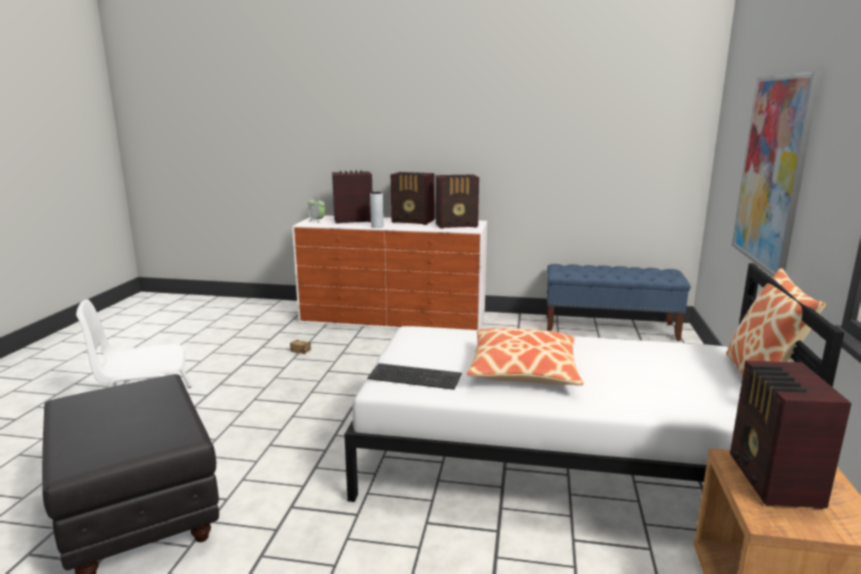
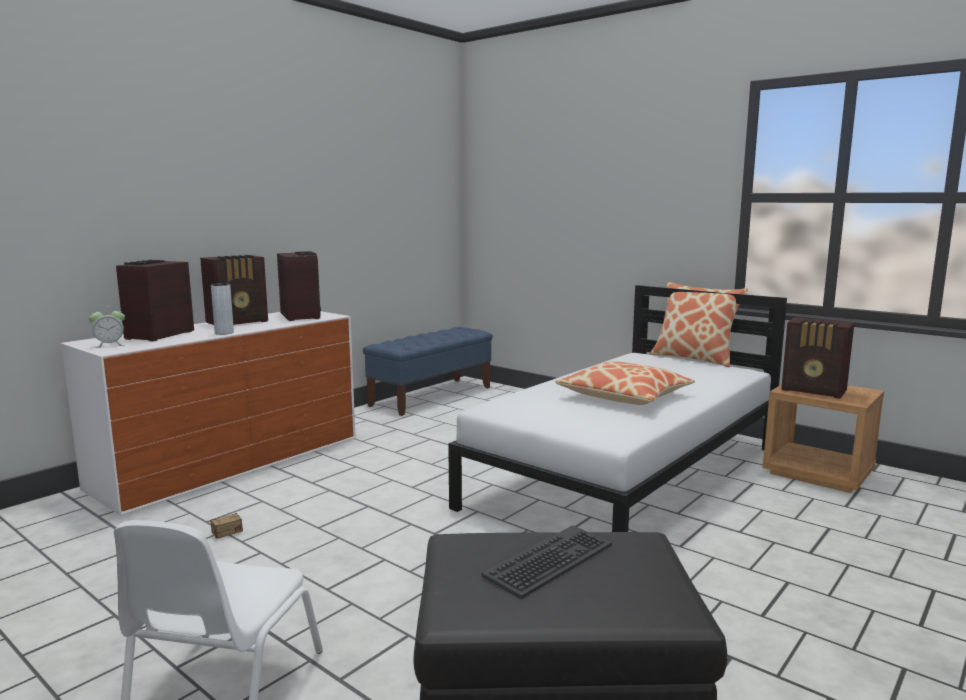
camera: 60 degrees left, 5 degrees down
(414, 377) = (605, 426): keyboard -> keyboard (550, 561)
(457, 225) = (301, 316): radio -> radio turned 45 degrees counterclockwise
(772, 172) = (592, 221): picture -> none

